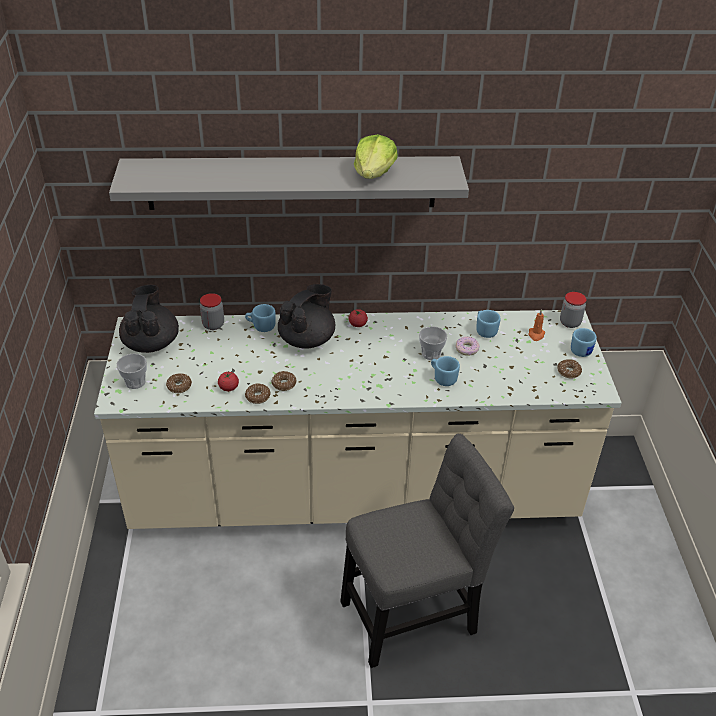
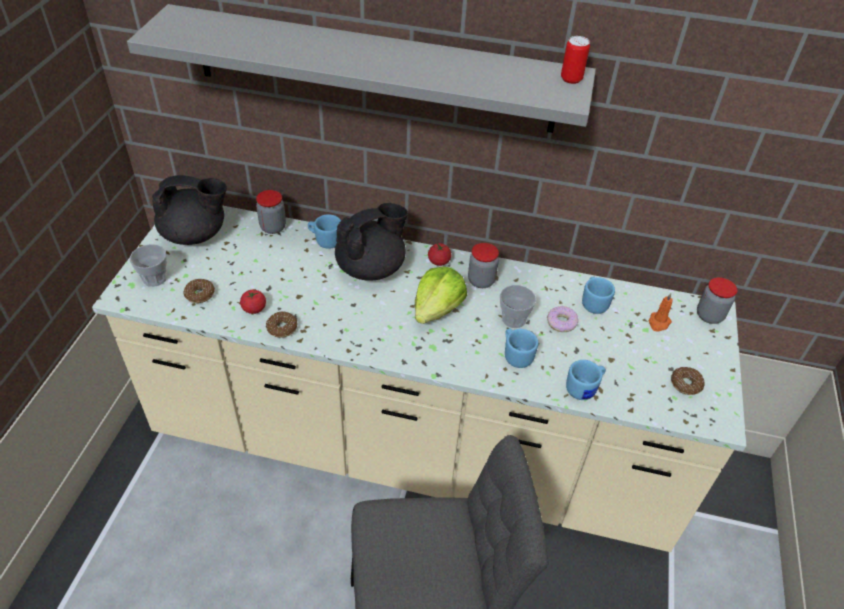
camera: 15 degrees right, 5 degrees up
(151, 343) = (195, 234): black teapot -> black teapot turned 75 degrees clockwise
(284, 384) = (319, 319): donut -> none
(374, 174) = (468, 73): lettuce -> lettuce (437, 309)
(396, 332) = (481, 281): none -> jar
(446, 166) = (571, 79): none -> can
(583, 350) = (715, 357): blue mug -> blue mug (584, 388)

